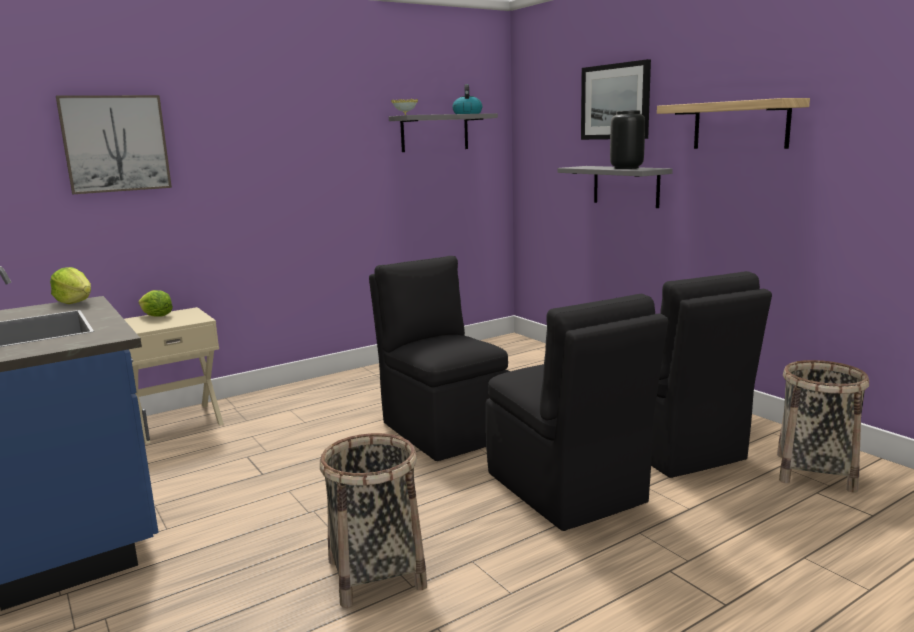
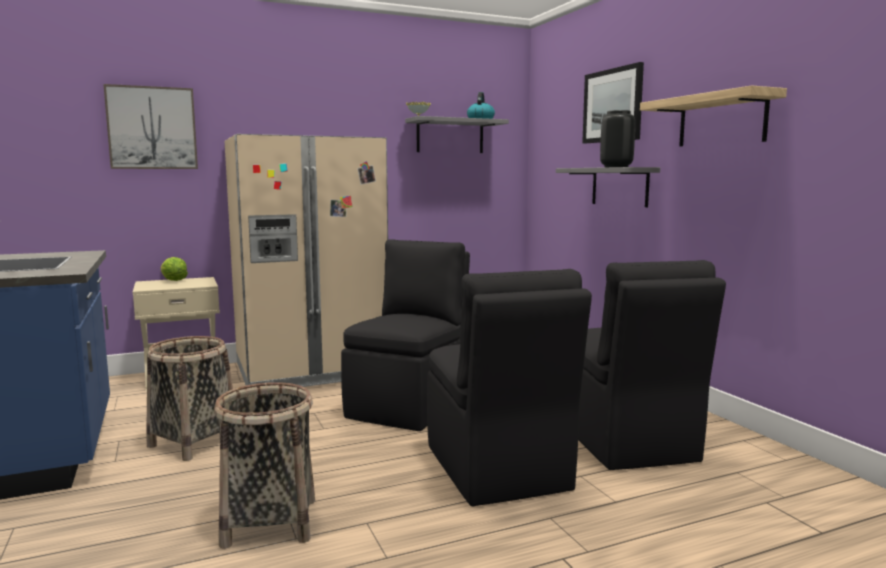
camera: 10 degrees right, 5 degrees down
(75, 302) = (76, 252): lettuce -> none
(316, 399) = (310, 370): none -> beige fridge
(443, 429) = (409, 405): black chair -> black chair turned 45 degrees clockwise
(815, 472) = (773, 482): basket -> basket (194, 442)

